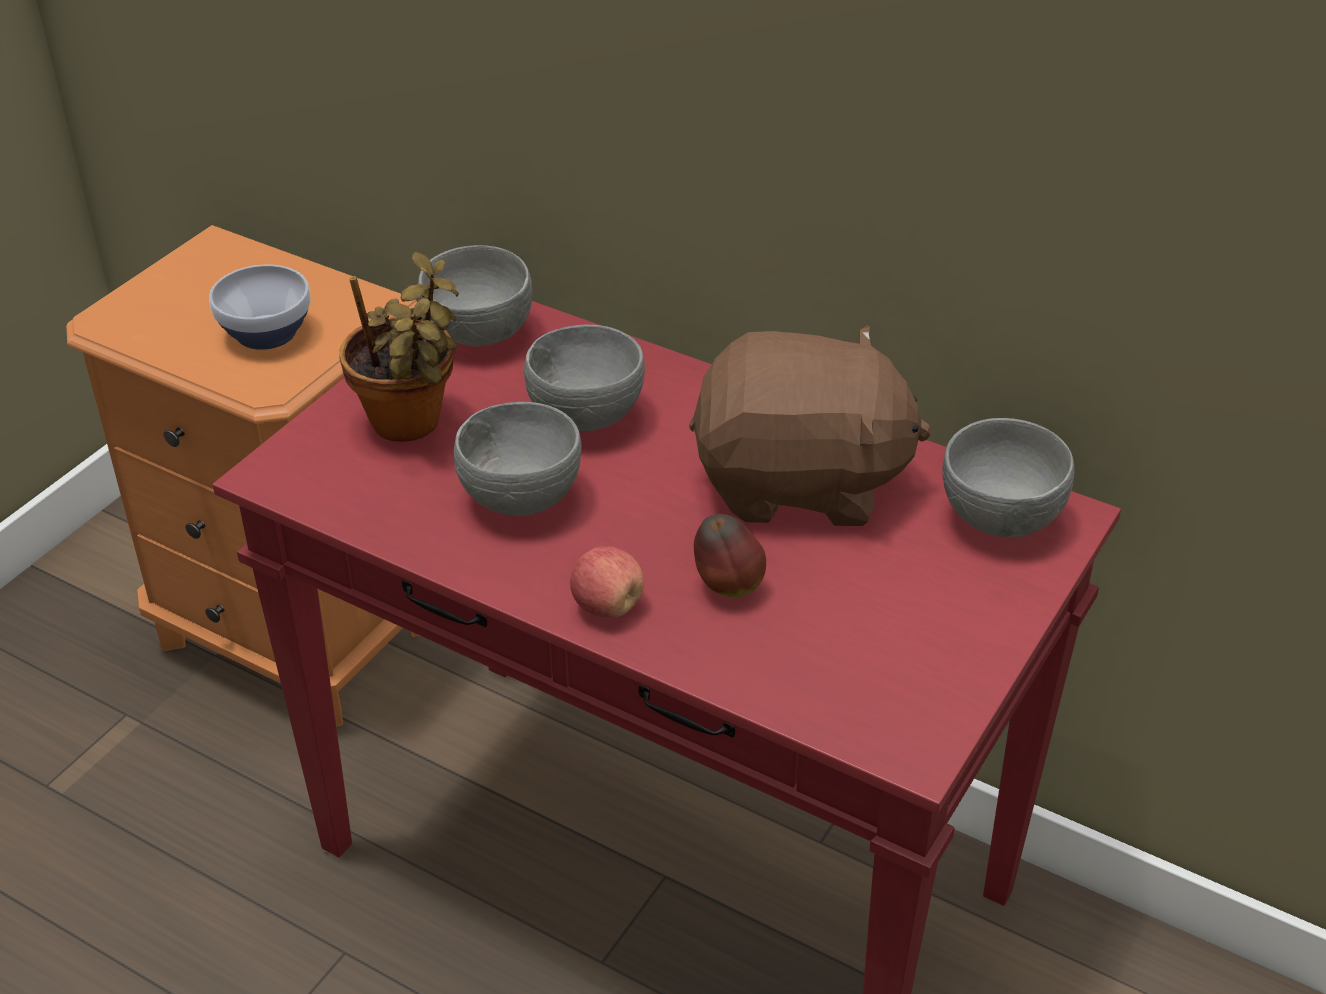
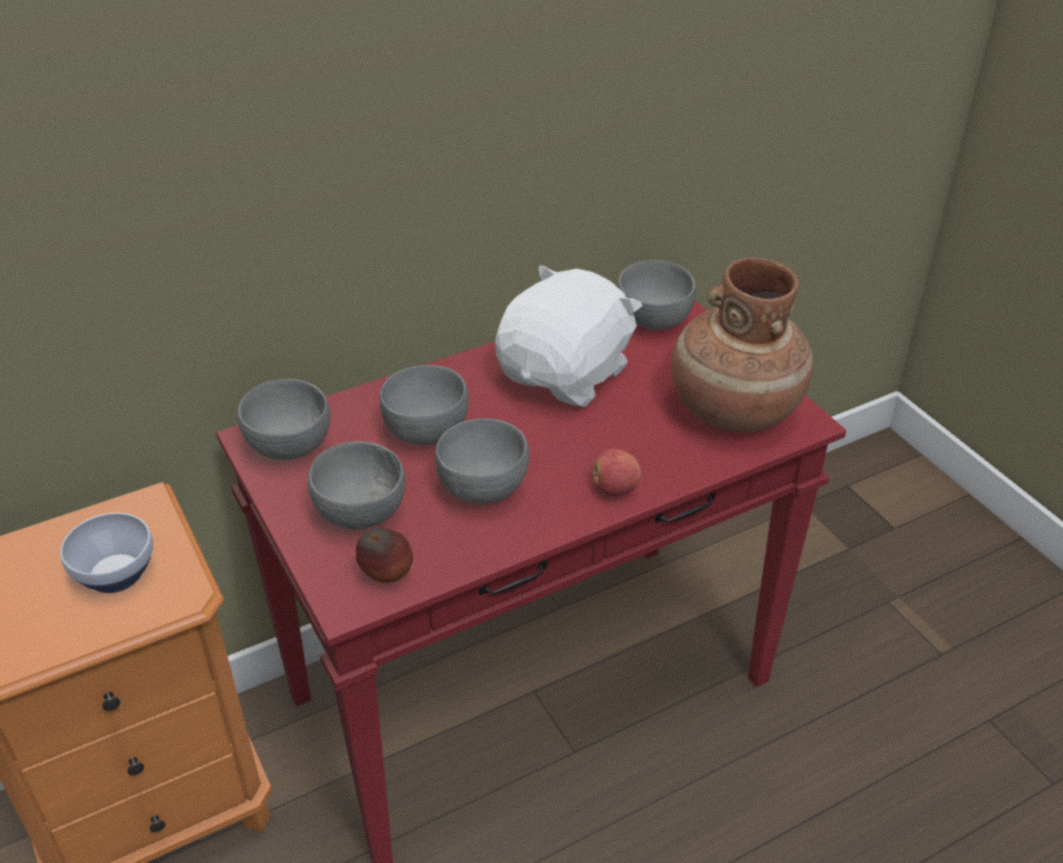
camera: 60 degrees left, 0 degrees up
(411, 425) = (359, 513): potted plant -> grey bowl
(727, 587) = (634, 436): apple -> apple (387, 576)
(800, 483) = (567, 375): brown plush toy -> white plush toy
(871, 663) = (733, 409): none -> brown vase

